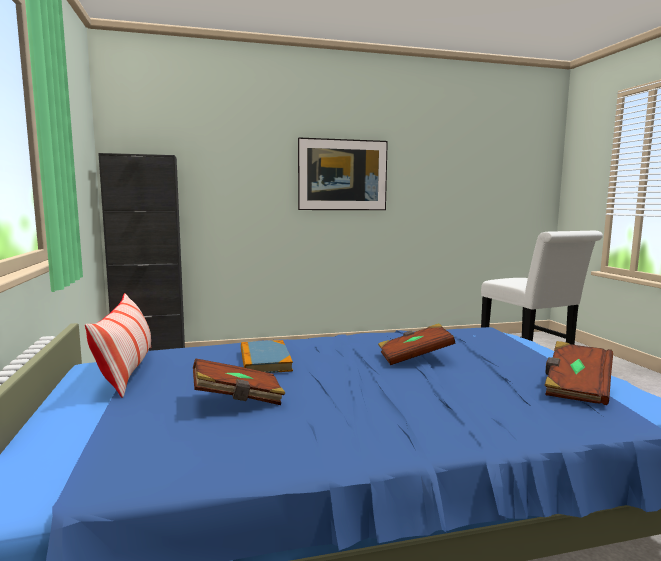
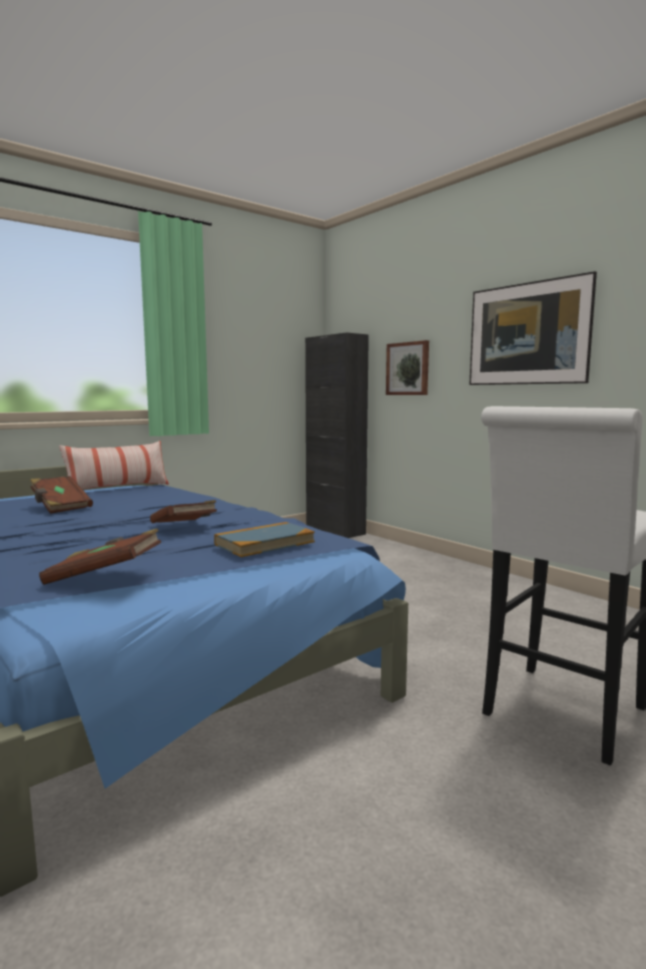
camera: 65 degrees right, 0 degrees up
(229, 194) = (408, 368): none -> picture
(265, 360) = (149, 501): book -> book (264, 543)

